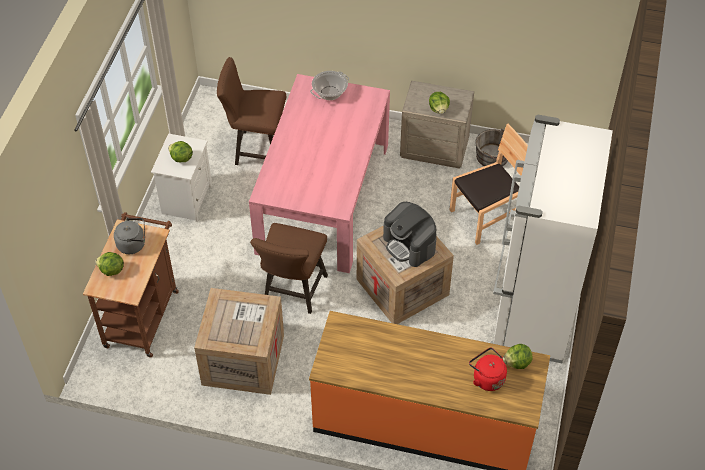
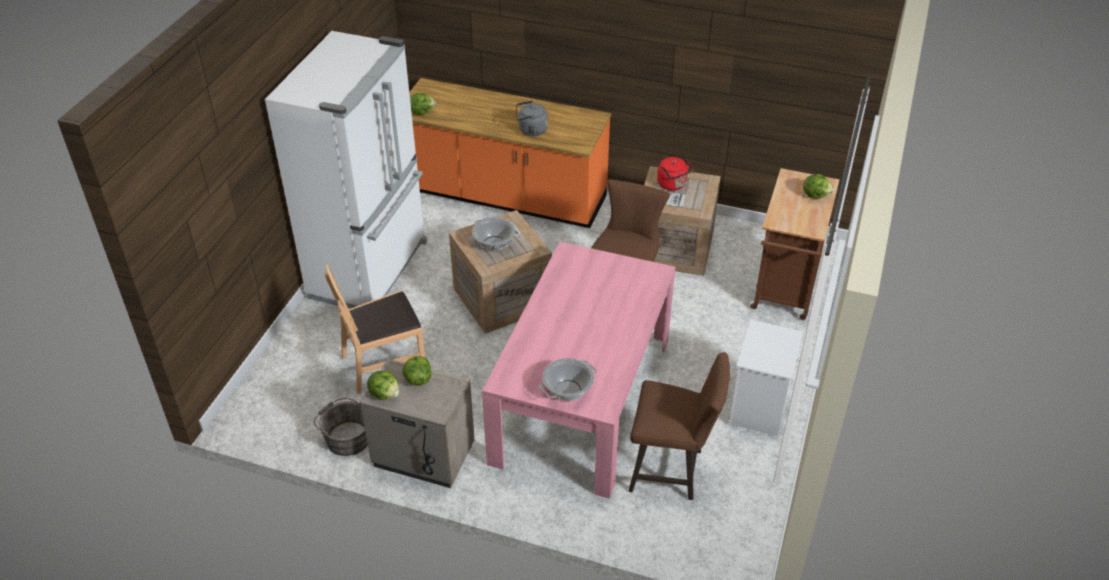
camera: 175 degrees left, 10 degrees down
(133, 244) = (799, 215): grey kettle -> grey kettle (531, 130)
(181, 158) = (767, 344): lettuce -> lettuce (385, 394)
(409, 244) = (494, 244): coffee machine -> cooking pot
(487, 378) = (452, 104): red kettle -> red kettle (673, 185)

